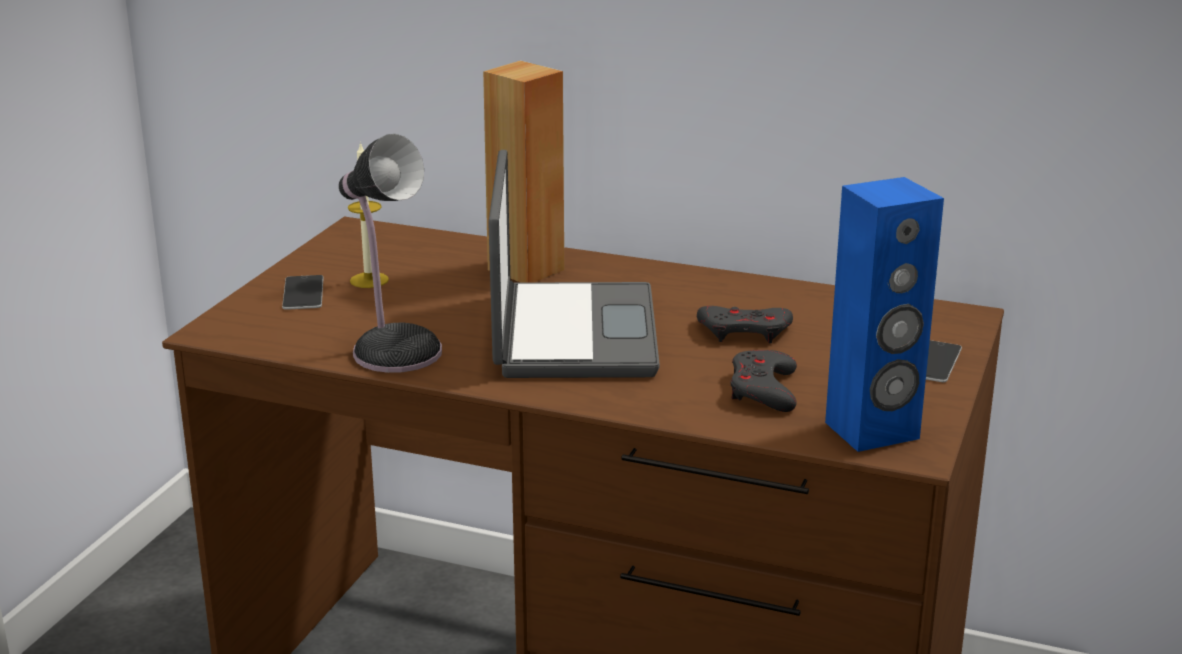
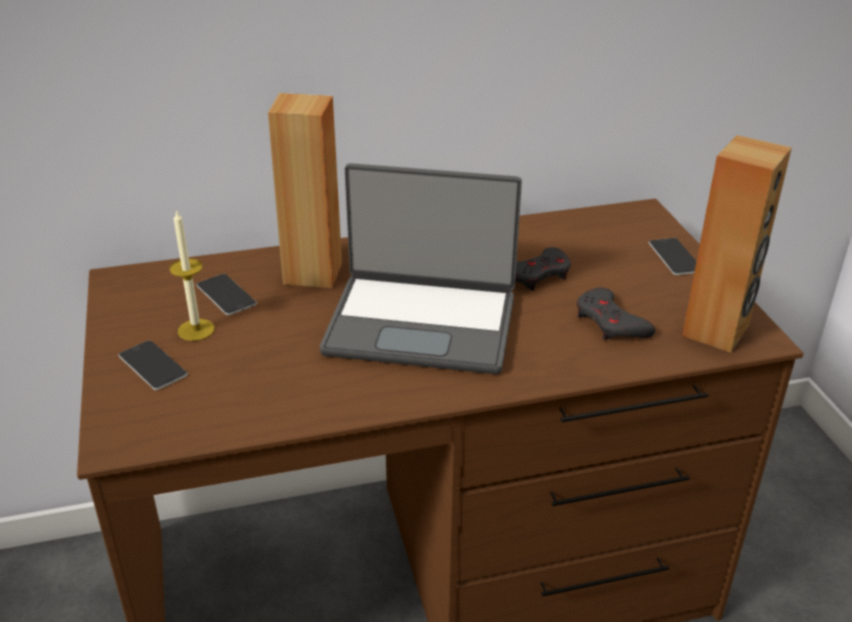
camera: 35 degrees left, 10 degrees up
(394, 350) = (307, 396): table lamp -> none
(428, 263) = (226, 294): none -> phone
(570, 333) = (422, 323): laptop -> laptop turned 135 degrees clockwise
(872, 431) = (716, 331): blue speaker -> brown speaker

